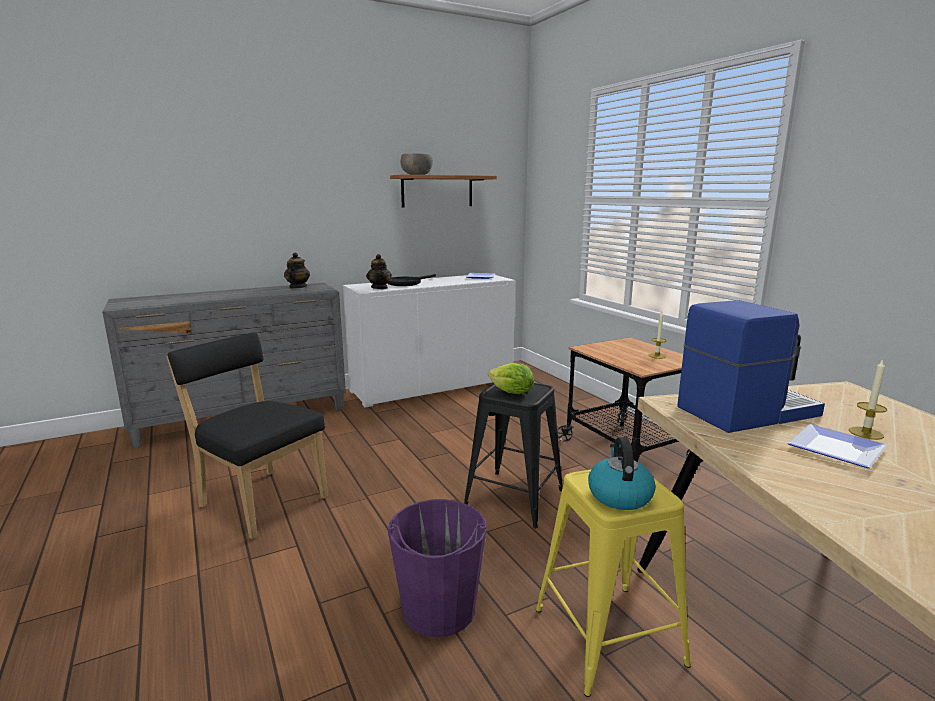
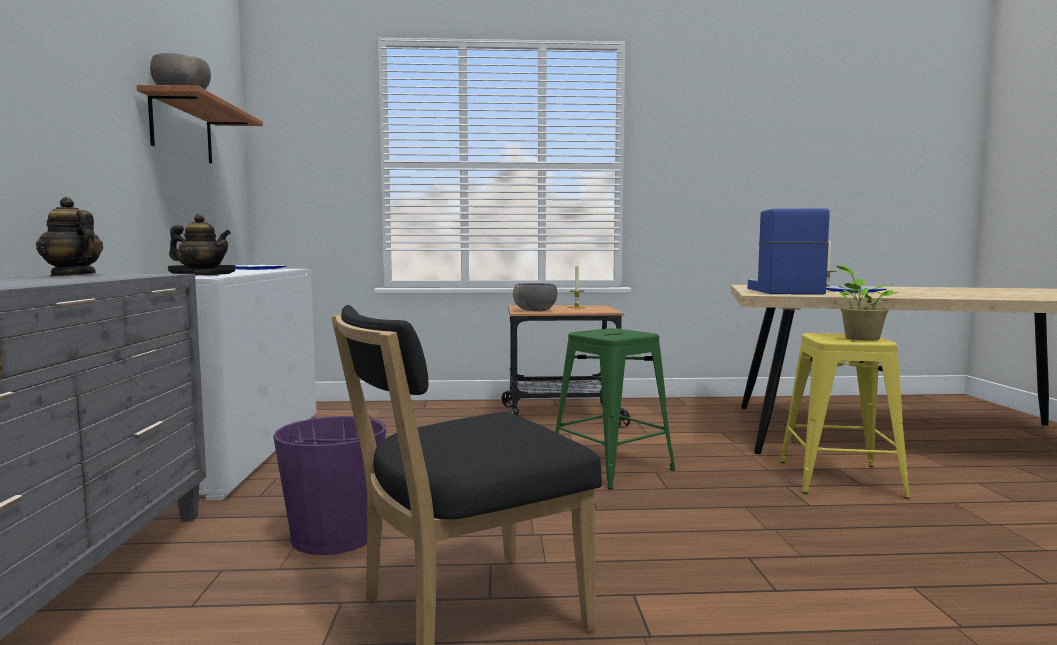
camera: 65 degrees left, 10 degrees down
(438, 609) = (798, 529): purple bucket -> purple bucket (335, 536)
(512, 393) = (620, 334): lettuce -> none
(514, 498) = (611, 467): black stool -> green stool
(603, 349) = (534, 310): none -> grey bowl
(619, 495) = (860, 338): kettle -> potted plant

